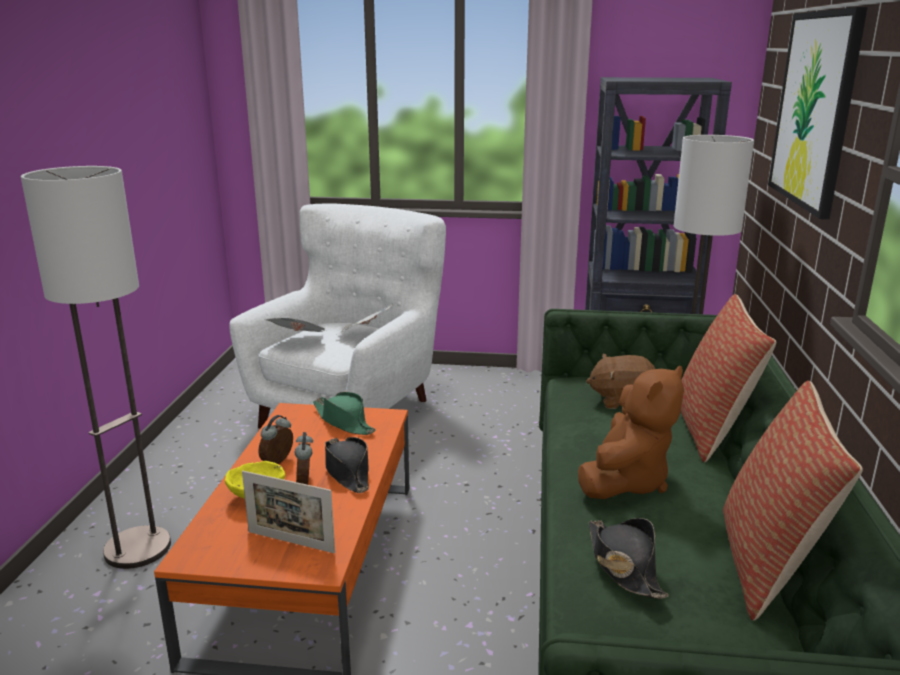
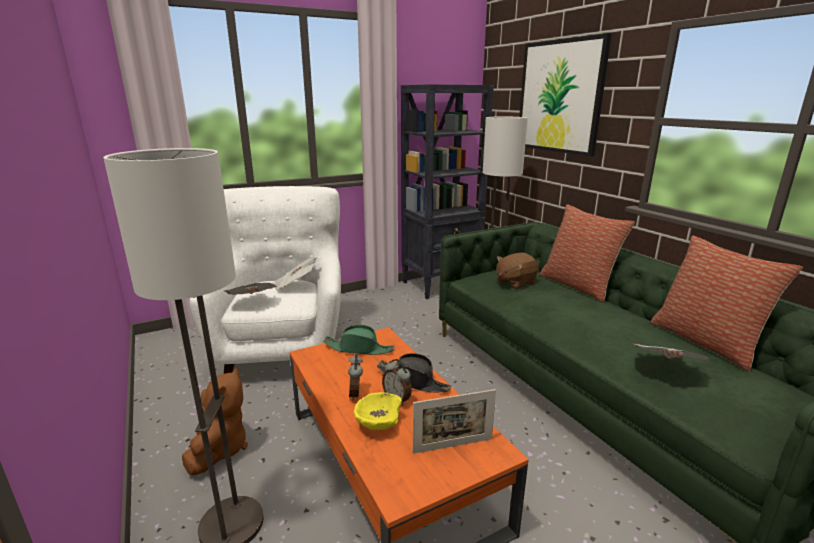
camera: 35 degrees left, 0 degrees up
(623, 565) = (666, 368): black hat -> newspaper
(626, 481) = (590, 324): brown plush toy -> brown plush toy (219, 449)

